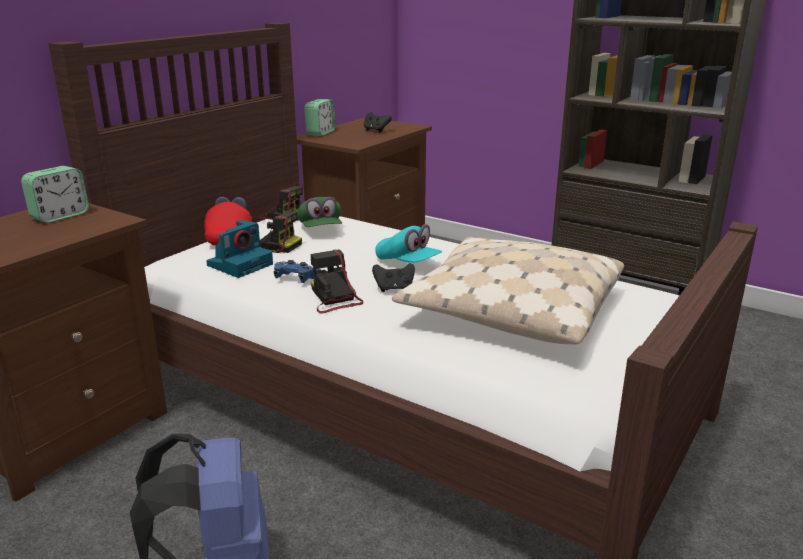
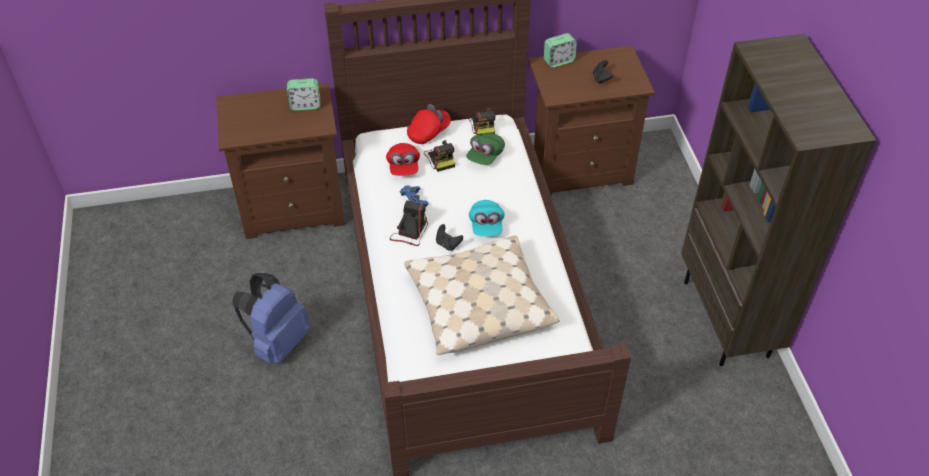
camera: 45 degrees right, 25 degrees up
(240, 264) = (403, 167): camera -> red cap

